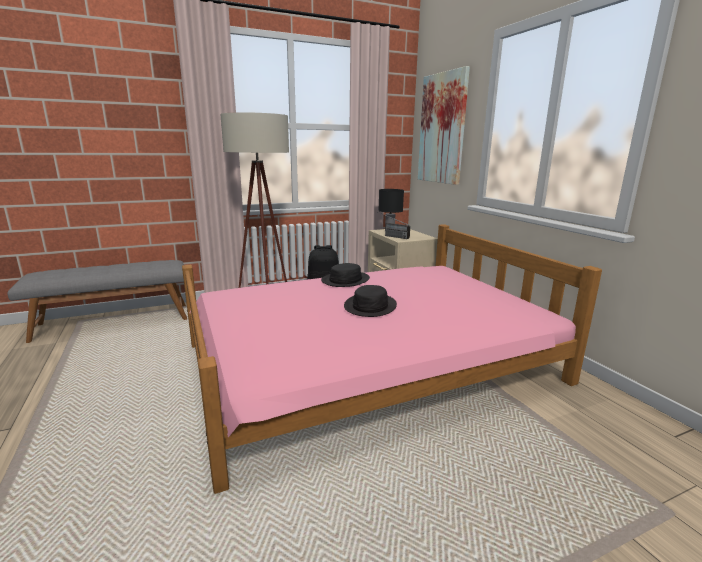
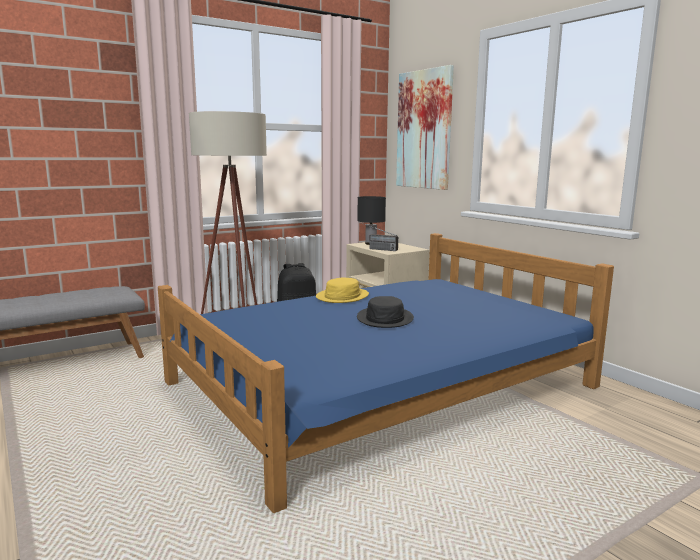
camera: 10 degrees left, 5 degrees down
(345, 280) = (342, 296): black hat -> yellow hat
(368, 363) = (380, 385): pink bed -> blue bed

